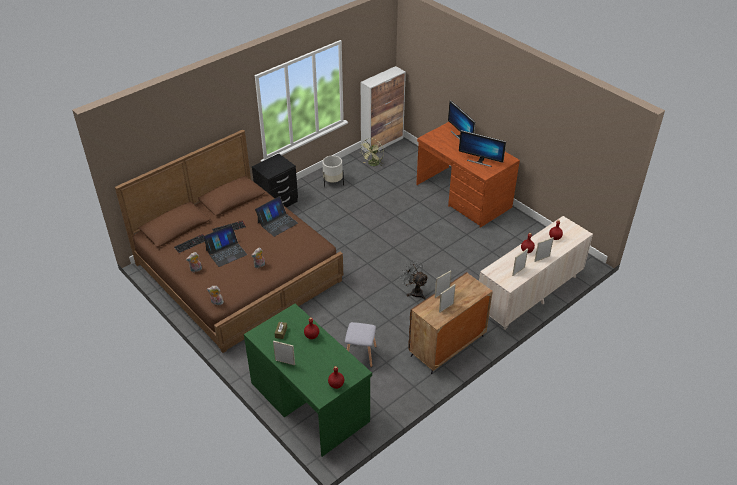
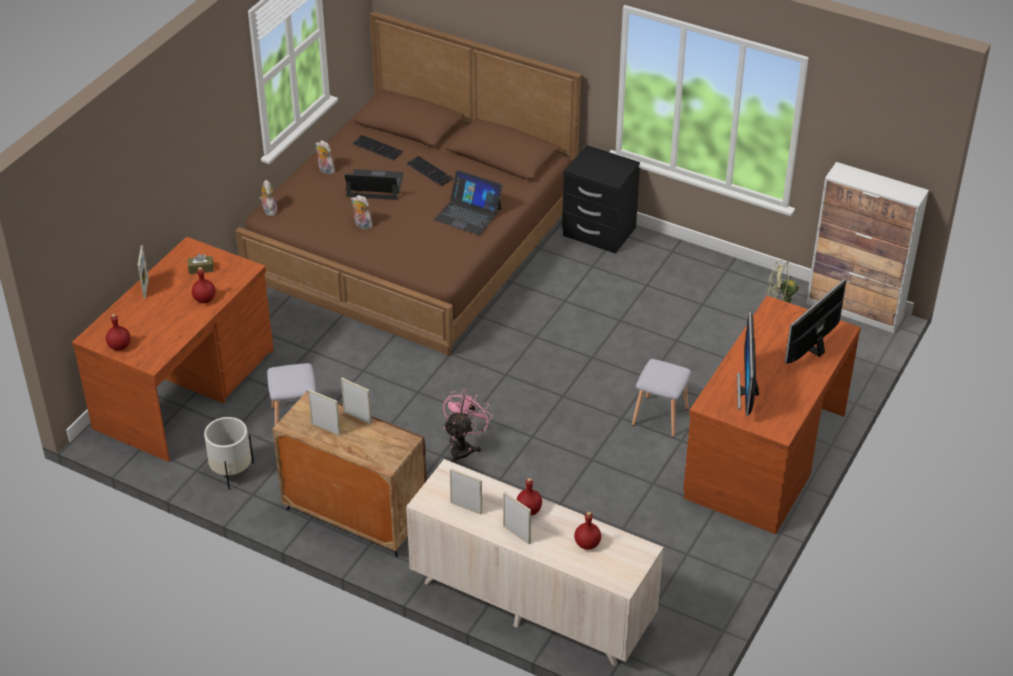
camera: 70 degrees right, 0 degrees up
(226, 252) = (375, 185): laptop -> laptop turned 150 degrees clockwise
(310, 401) = (186, 390): green desk -> brown desk
(333, 182) = (693, 279): white planter -> white planter (231, 472)
(414, 292) = (464, 447): grey fan -> pink fan
(422, 219) = (660, 415): none -> grey stool

